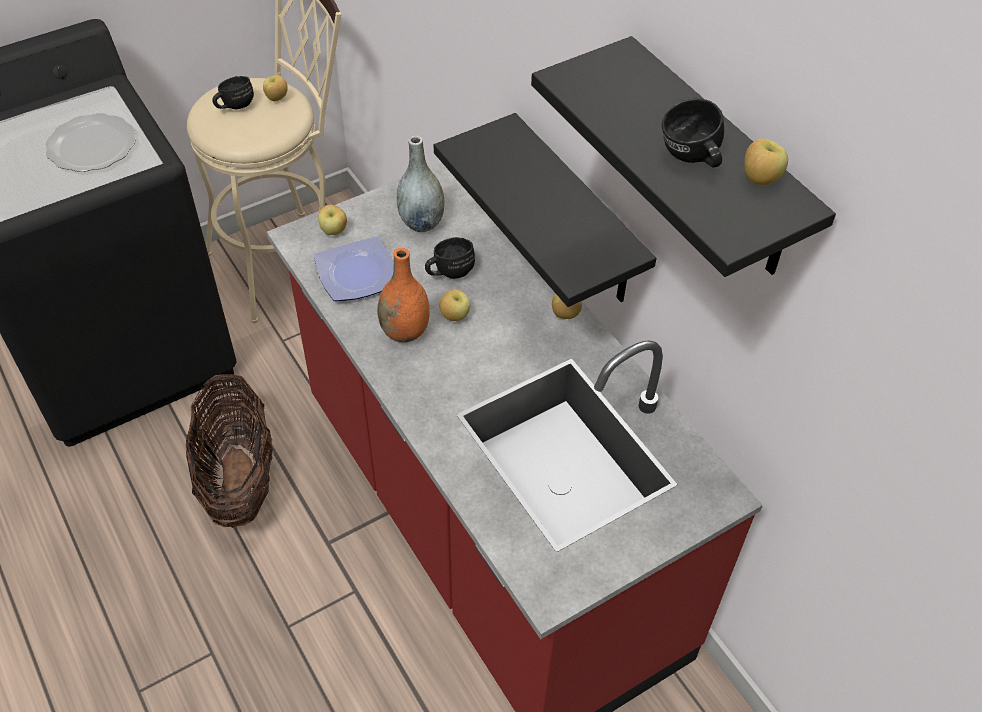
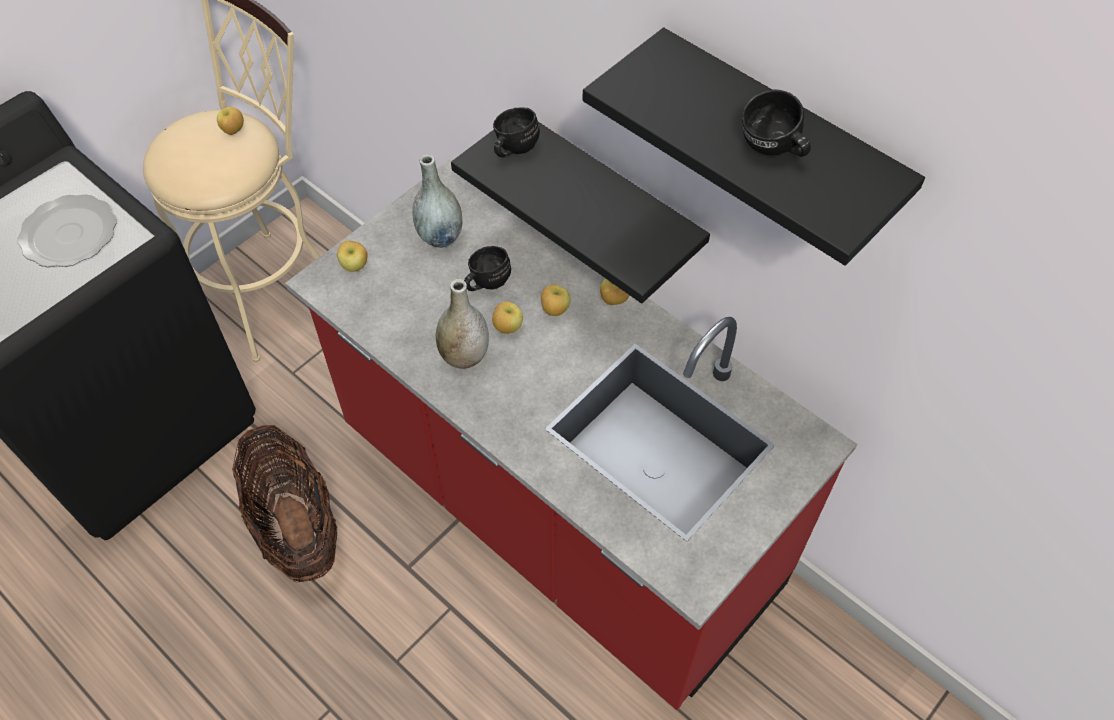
camera: 15 degrees left, 5 degrees up
(234, 106) = (191, 148): black mug -> black mug (512, 148)
(357, 272) = (395, 305): plate -> none
(405, 331) = (464, 355): orange vase -> grey vase
(759, 179) = (843, 157): apple -> apple (554, 310)

